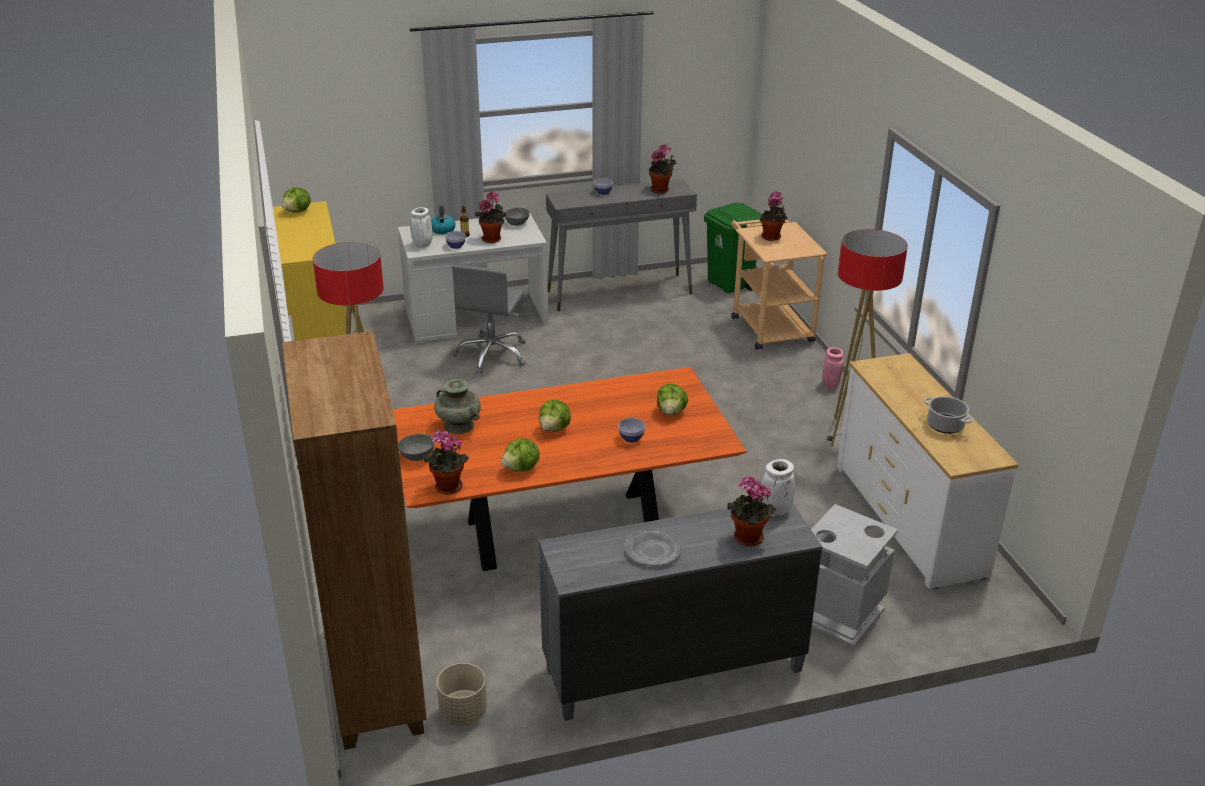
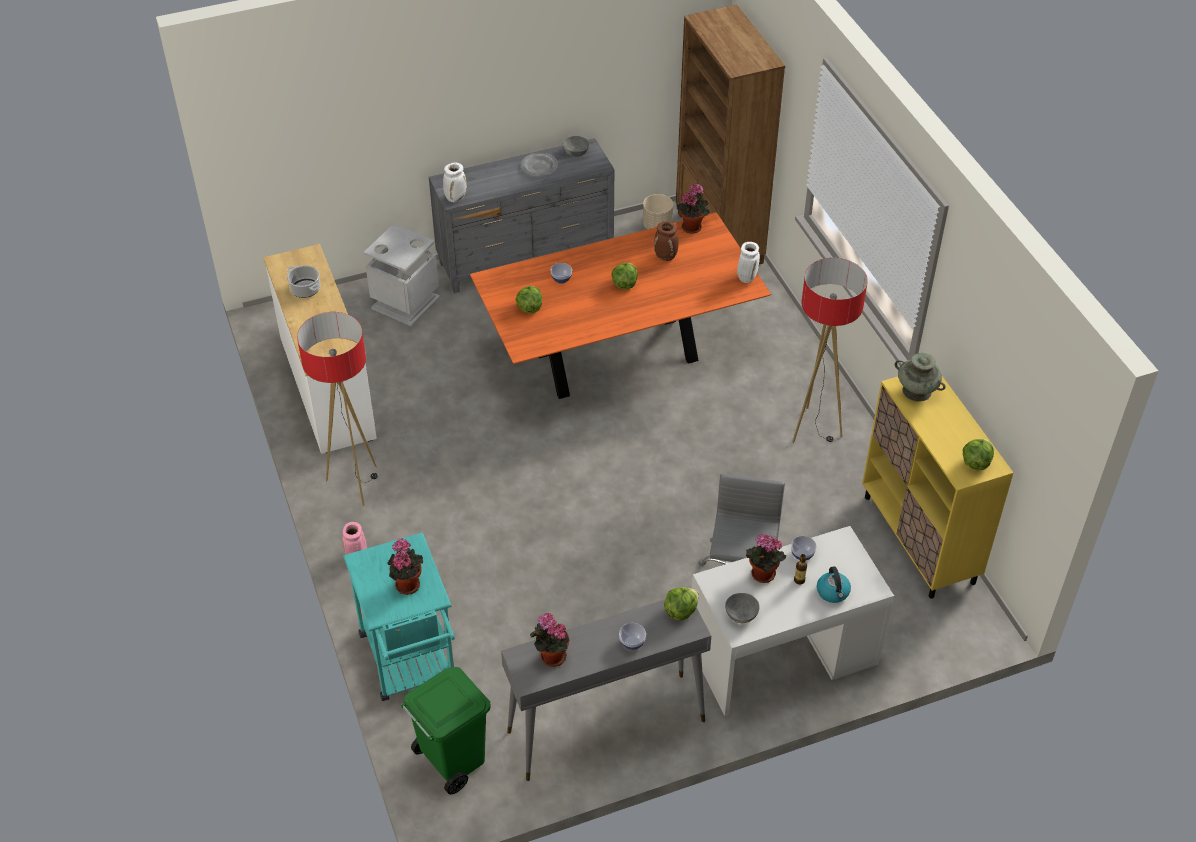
camera: 175 degrees right, 15 degrees up
(418, 457) = (724, 251): grey bowl -> grey bowl (575, 153)
(422, 245) = (843, 553): white vase -> white vase (746, 277)
(459, 425) = (703, 282): turquoise vase -> turquoise vase (916, 391)
(494, 455) = (666, 257): none -> brown vase
(521, 468) = (642, 246): lettuce -> lettuce (680, 611)
(746, 539) = (477, 177): potted plant -> none
(769, 326) = (411, 664): beige cart -> turquoise cart

